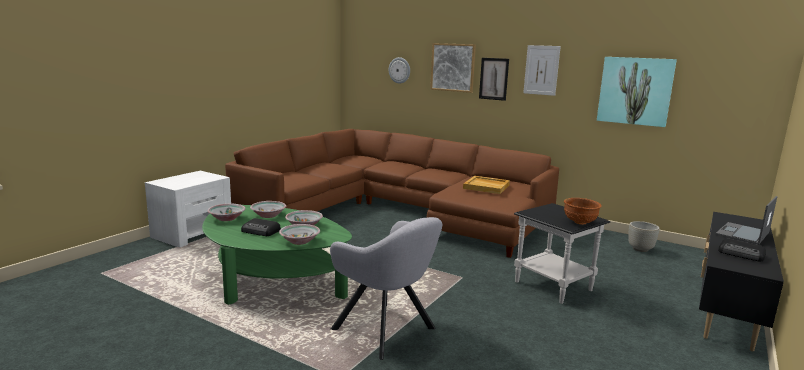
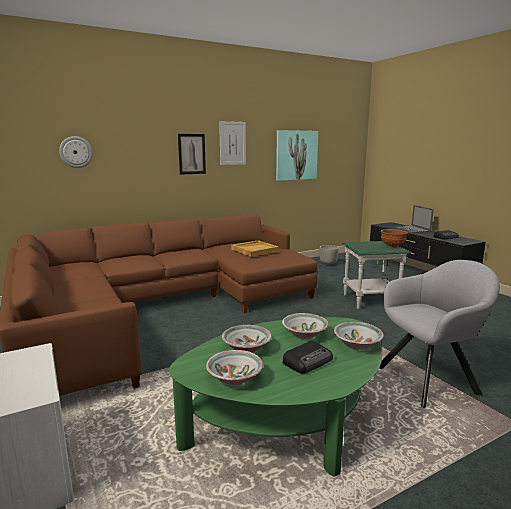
camera: 60 degrees left, 0 degrees up
(453, 67) = (147, 145): picture -> none
(554, 286) = (371, 300): black side table -> green side table

